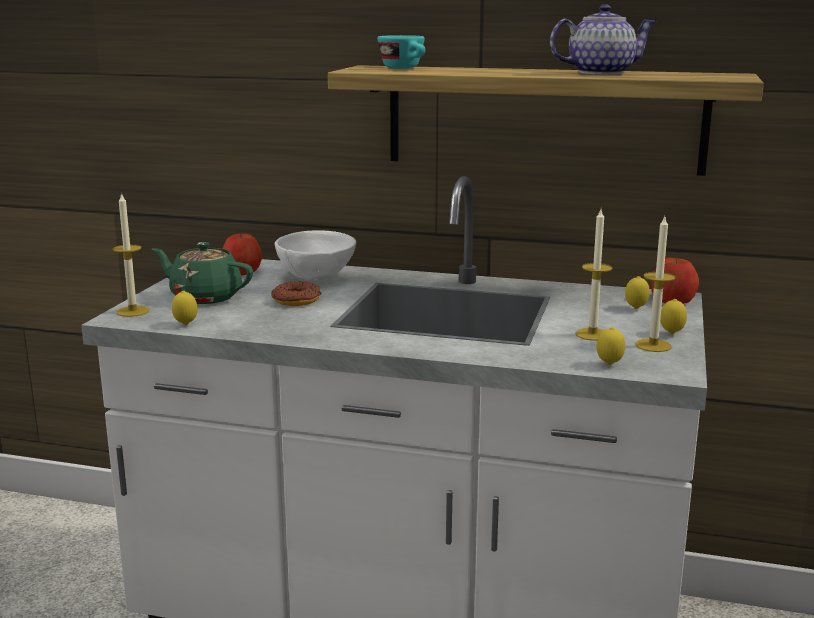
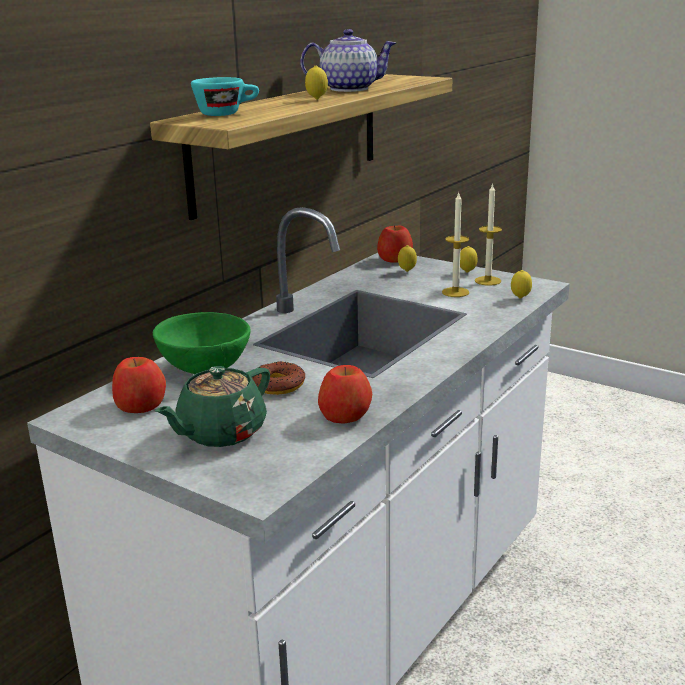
camera: 70 degrees left, 5 degrees up
(133, 311) = (238, 481): candle -> none
(185, 325) = (318, 449): lemon -> lemon (317, 99)
(247, 326) = (345, 415): none -> apple
(317, 277) = (205, 367): white bowl -> green bowl
(599, 72) = (348, 89): teapot -> teapot turned 75 degrees clockwise

